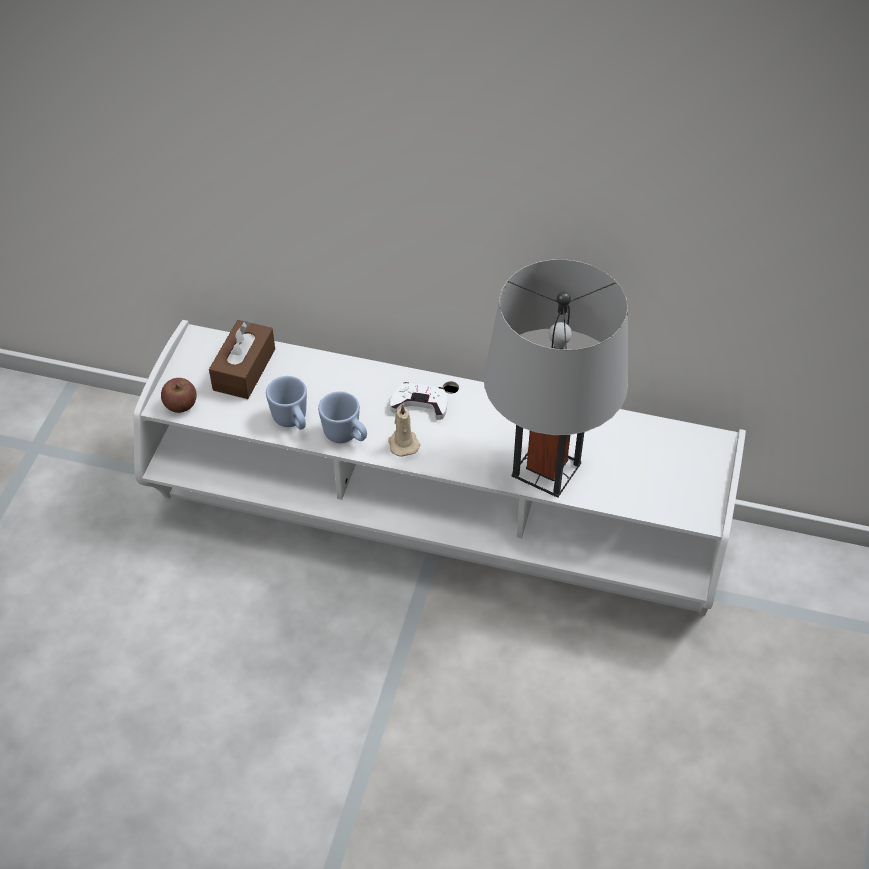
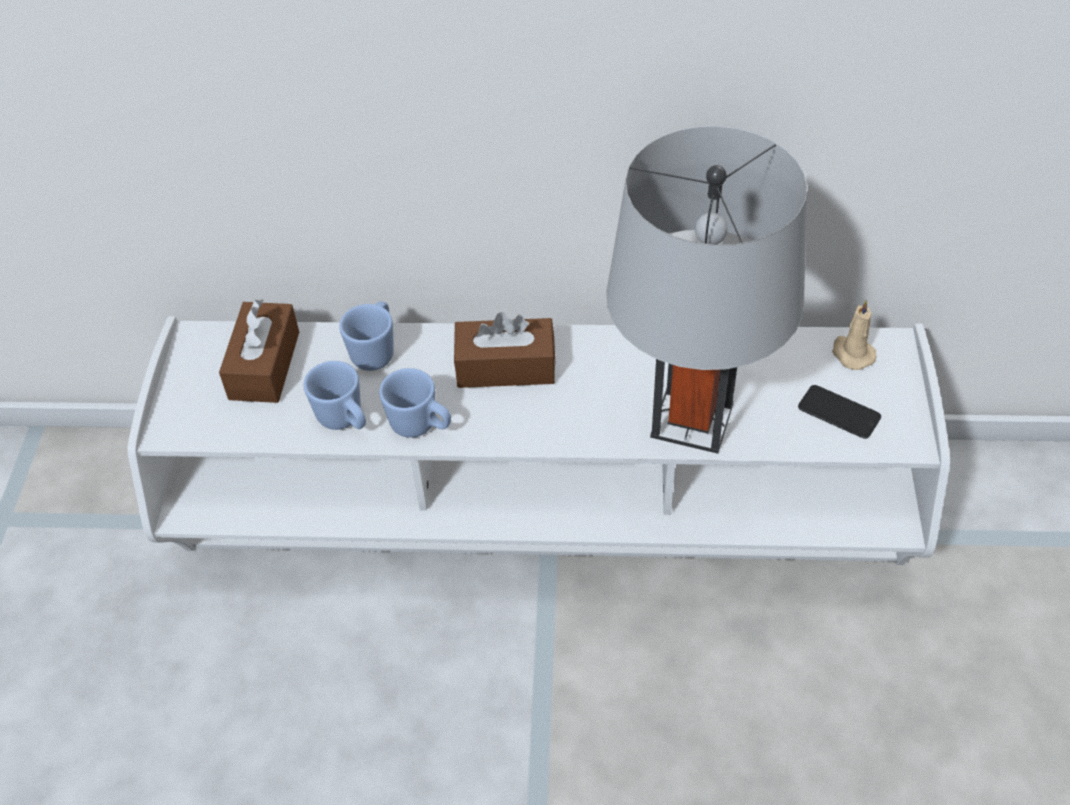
camera: 10 degrees left, 0 degrees up
(180, 405) = (189, 427): apple -> none
(327, 374) = (376, 351): none -> blue mug
(403, 443) = (497, 421): beige candle -> beige candle (851, 353)
(420, 404) = (505, 367): white game controller -> brown tissue box
(658, 485) = (839, 412): none -> phone

